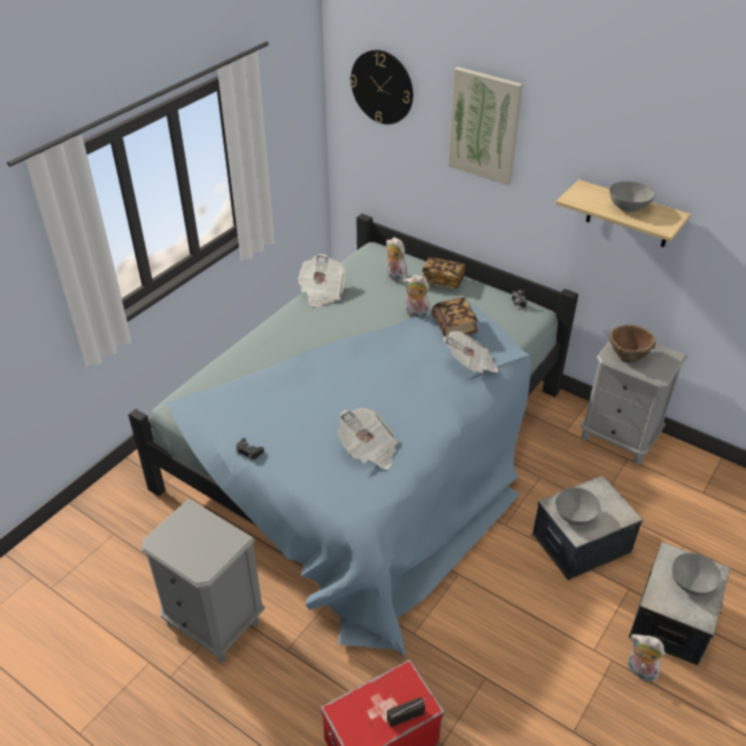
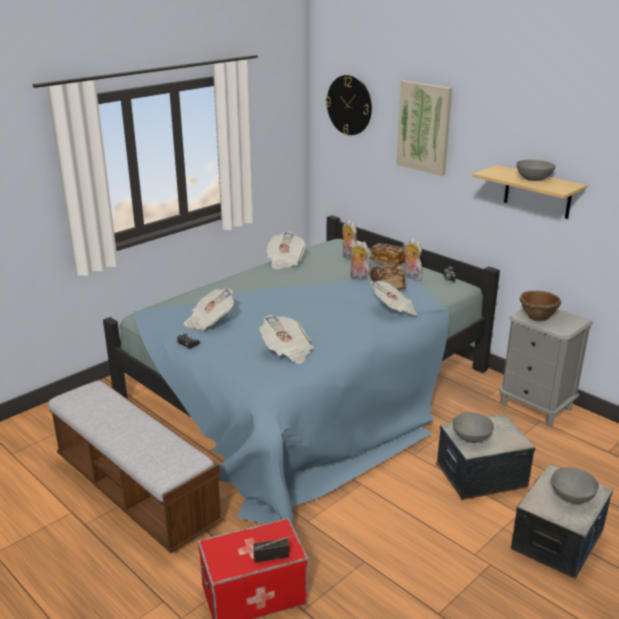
camera: 10 degrees right, 15 degrees down
(214, 621) = (136, 491): grey nightstand -> bench
(263, 410) = (209, 321): none -> newspaper
(639, 671) = (515, 576): plush toy -> plush toy (410, 277)

